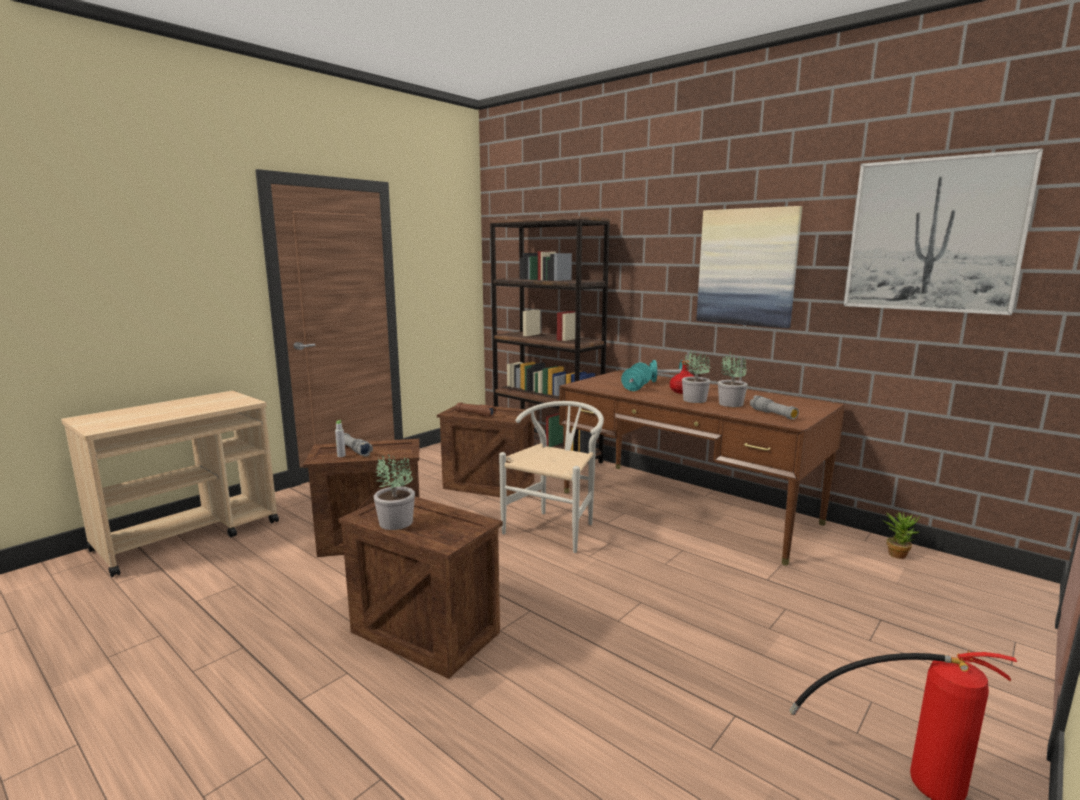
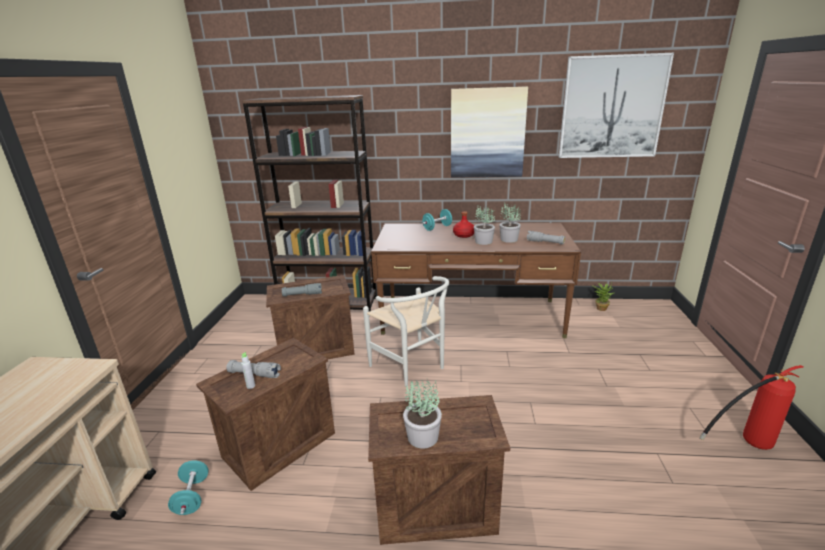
camera: 35 degrees left, 10 degrees up
(475, 415) = (302, 295): brown flashlight -> grey flashlight
(556, 527) = (412, 367): white chair -> white chair turned 150 degrees clockwise
(636, 387) = (428, 239): turquoise dumbbell -> turquoise dumbbell (192, 497)

